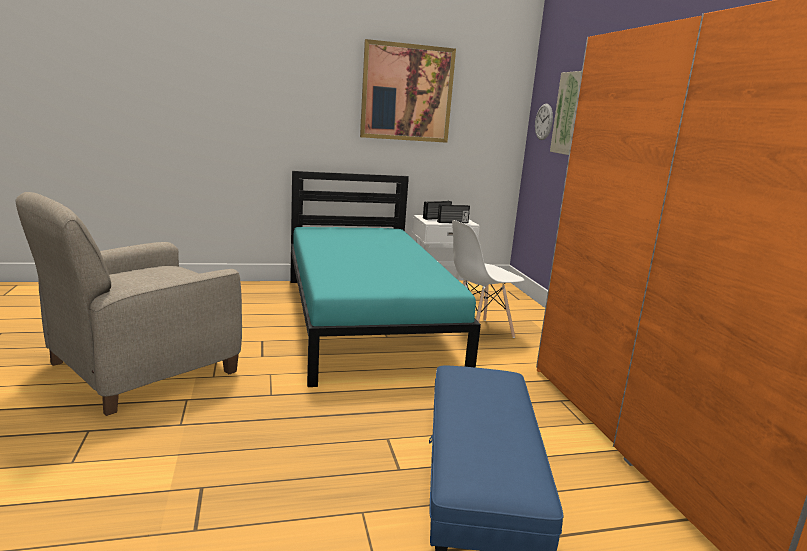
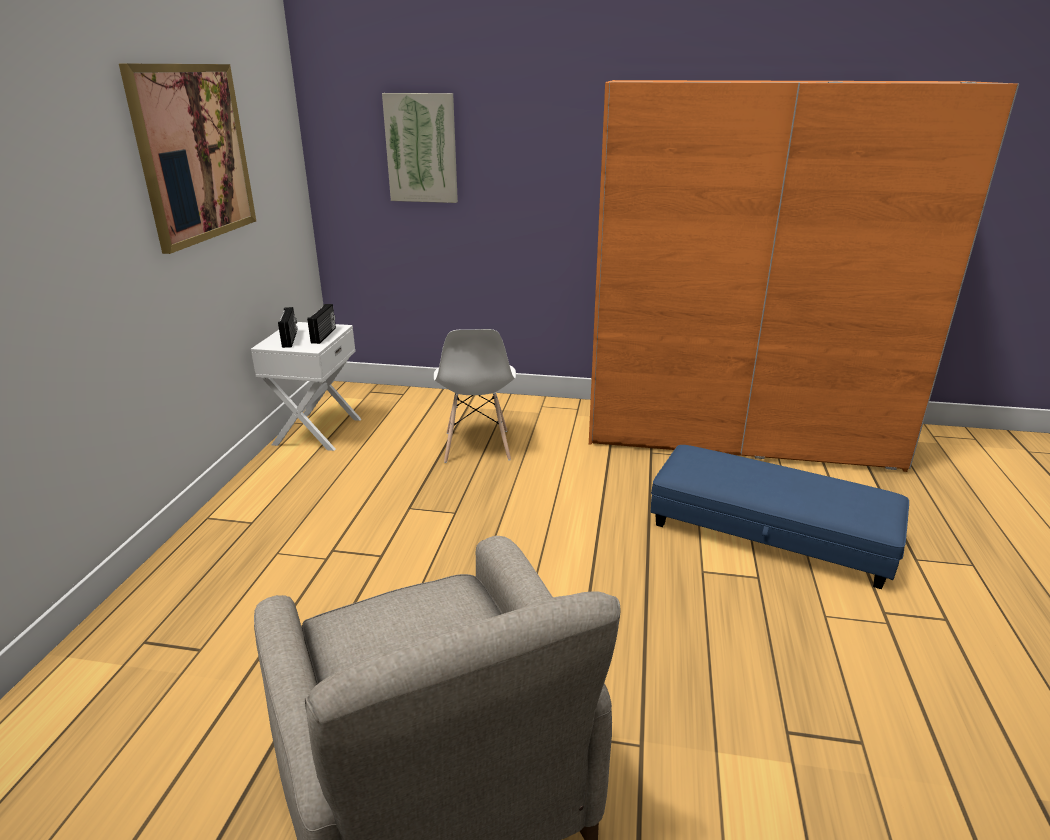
camera: 65 degrees left, 10 degrees up
(365, 321) = (392, 517): turquoise bed -> none
(543, 122) = (352, 160): wall clock -> none

